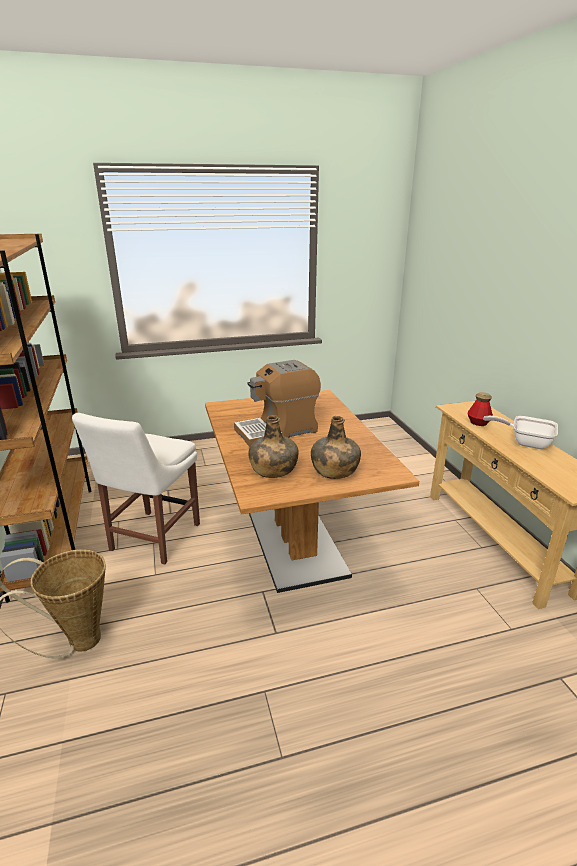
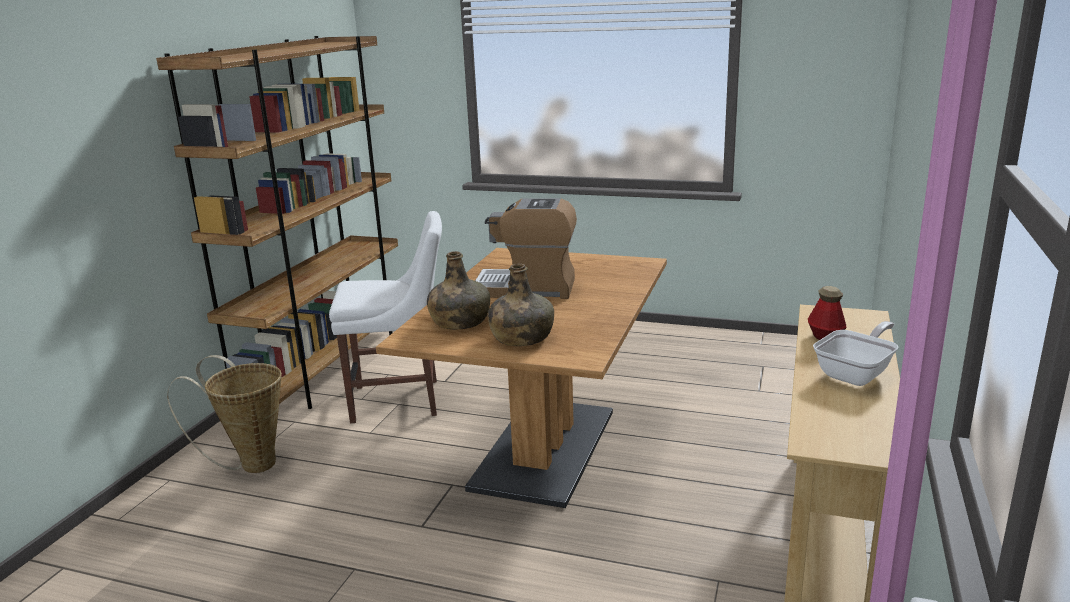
camera: 35 degrees right, 5 degrees down
(152, 539) = (401, 400): white chair -> white chair turned 150 degrees counterclockwise
(525, 442) = (857, 374): frying pan -> frying pan turned 75 degrees clockwise

